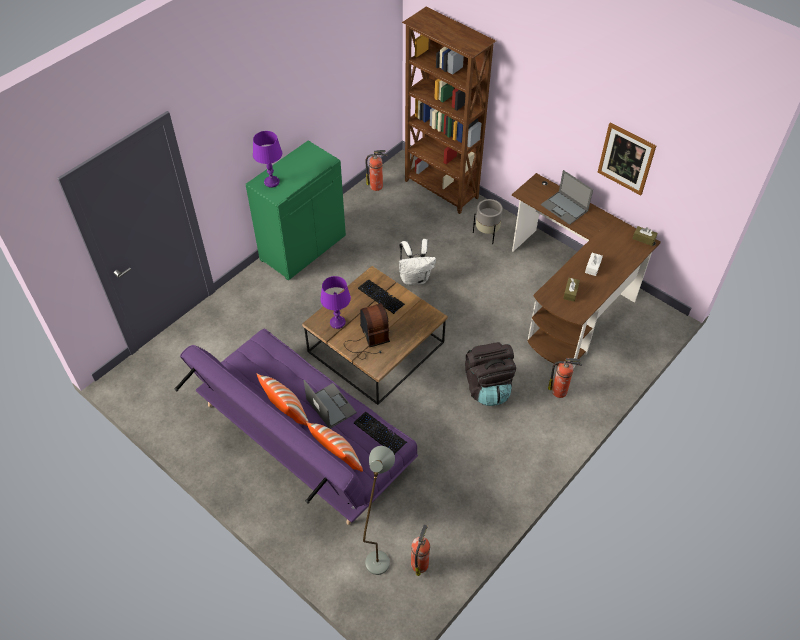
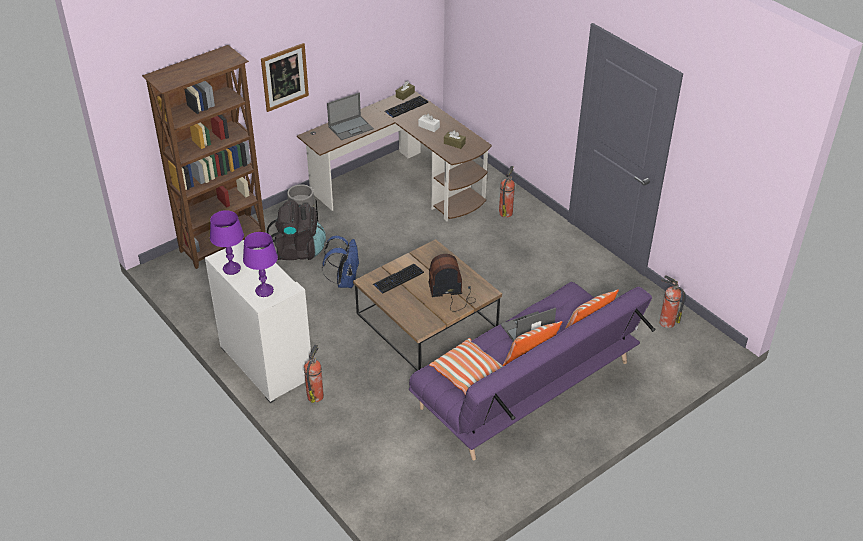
camera: 80 degrees left, 10 degrees down
(265, 366) = (467, 373): none -> pillow
(302, 247) = (265, 363): green cabinet -> white cabinet
(337, 323) = (424, 313): purple table lamp -> purple table lamp (232, 269)
(377, 186) = (194, 291): fire extinguisher -> fire extinguisher (315, 395)
(379, 433) = (562, 299): keyboard -> keyboard (406, 107)
(379, 554) = (656, 346): grey floor lamp -> none
(415, 278) = (344, 281): white backpack -> blue backpack
(487, 387) = (492, 254): black backpack -> black backpack (298, 251)
(626, 159) = (364, 47): picture -> picture (284, 77)

